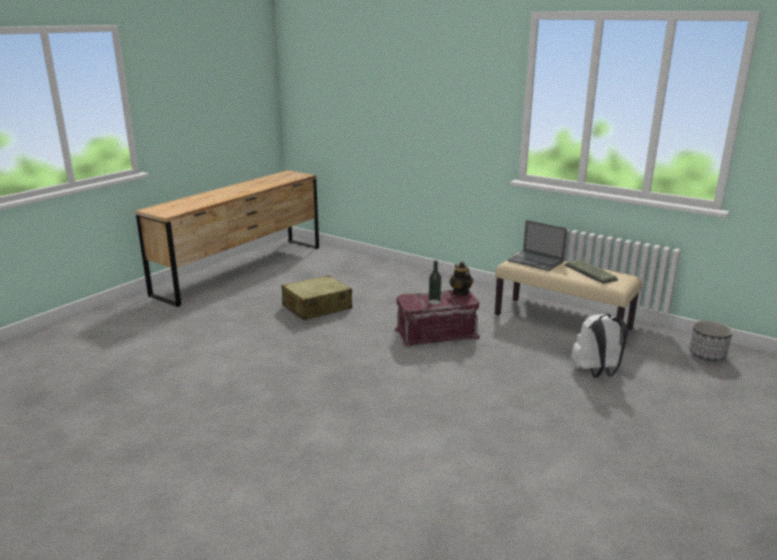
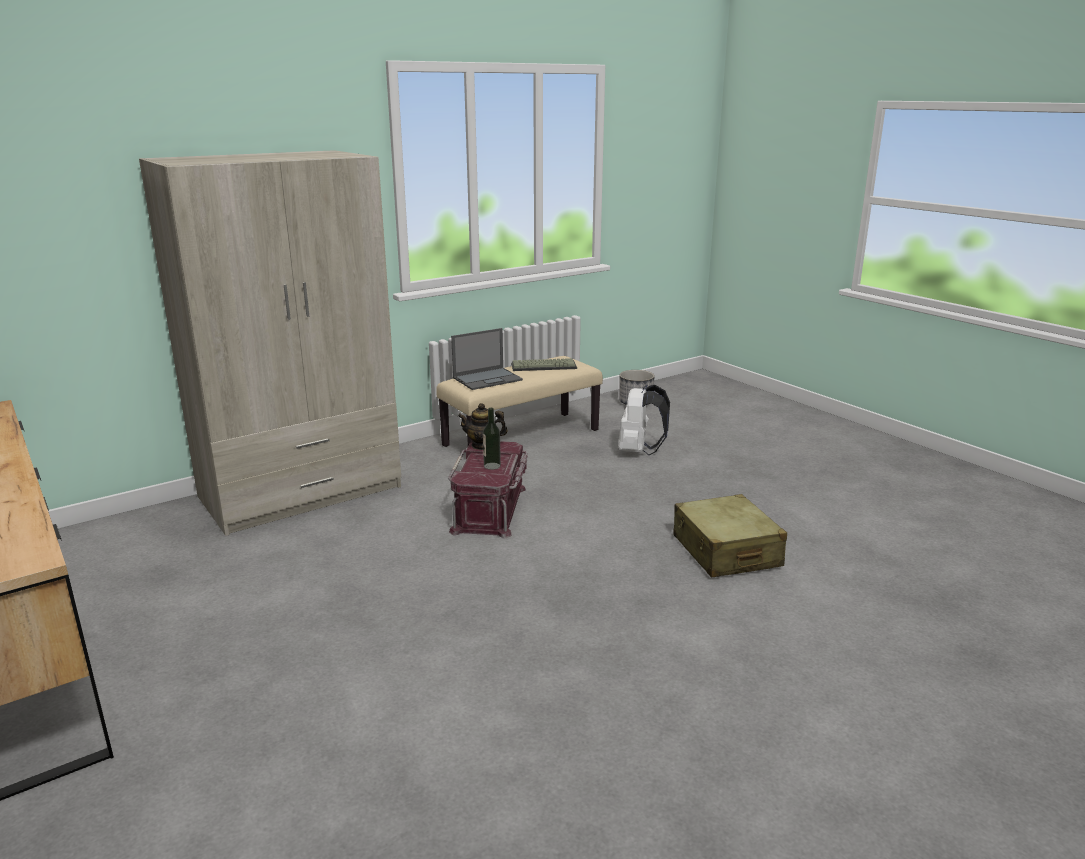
camera: 70 degrees left, 0 degrees up
(316, 308) = (314, 584): beige suitcase -> beige suitcase (726, 551)
(410, 279) = (302, 492): none -> beige wardrobe

